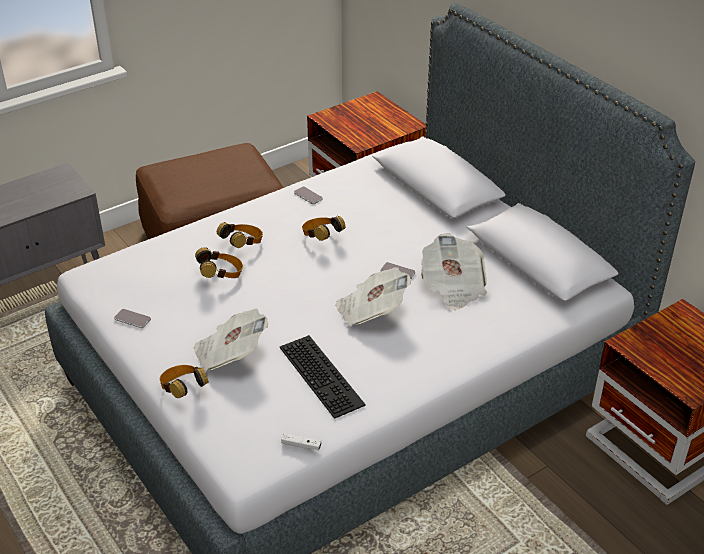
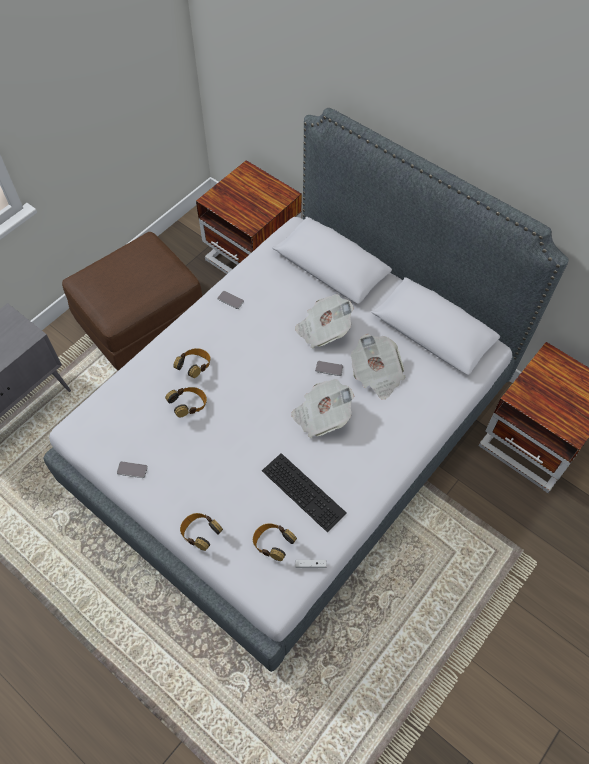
camera: 15 degrees left, 20 degrees up
(230, 354) = (225, 488): newspaper -> newspaper (323, 330)
(321, 237) = (257, 345): headphones -> headphones (272, 544)

